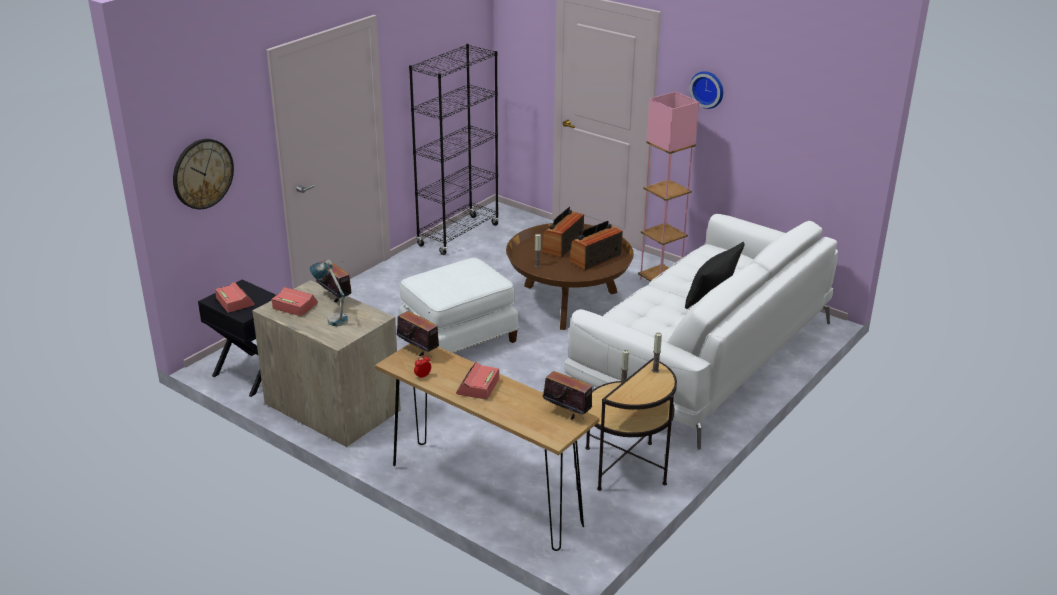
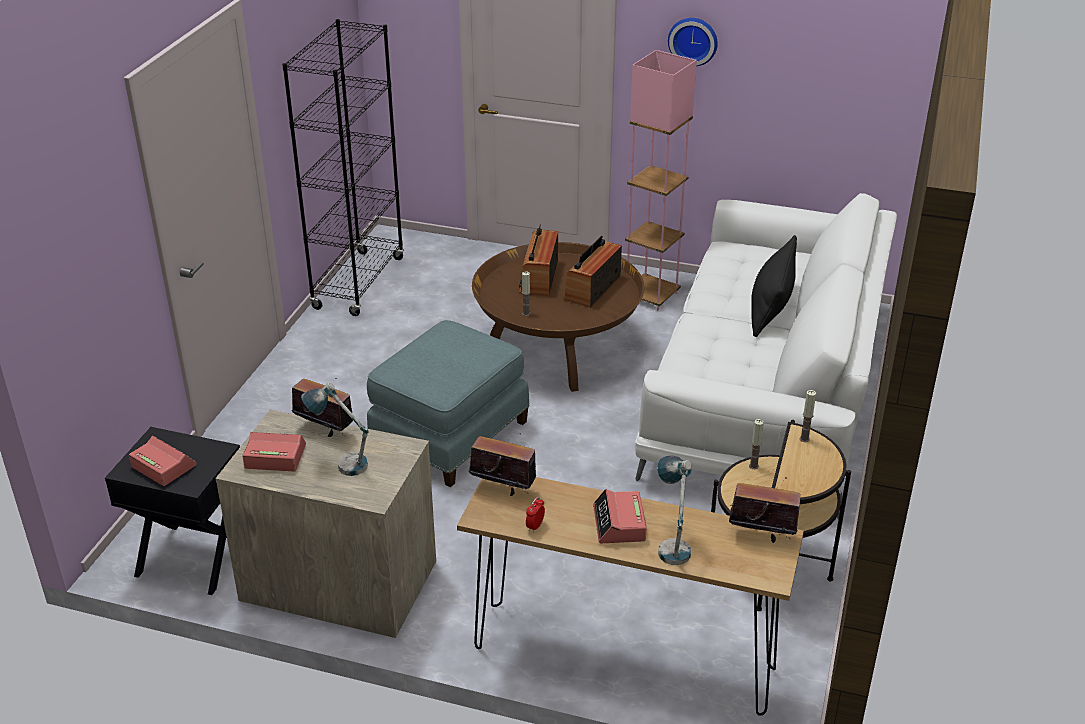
camera: 20 degrees left, 5 degrees up
(202, 173) = (72, 285): wall clock -> none
(458, 338) = (449, 435): white ottoman -> blue ottoman
(503, 405) = (672, 543): none -> table lamp

